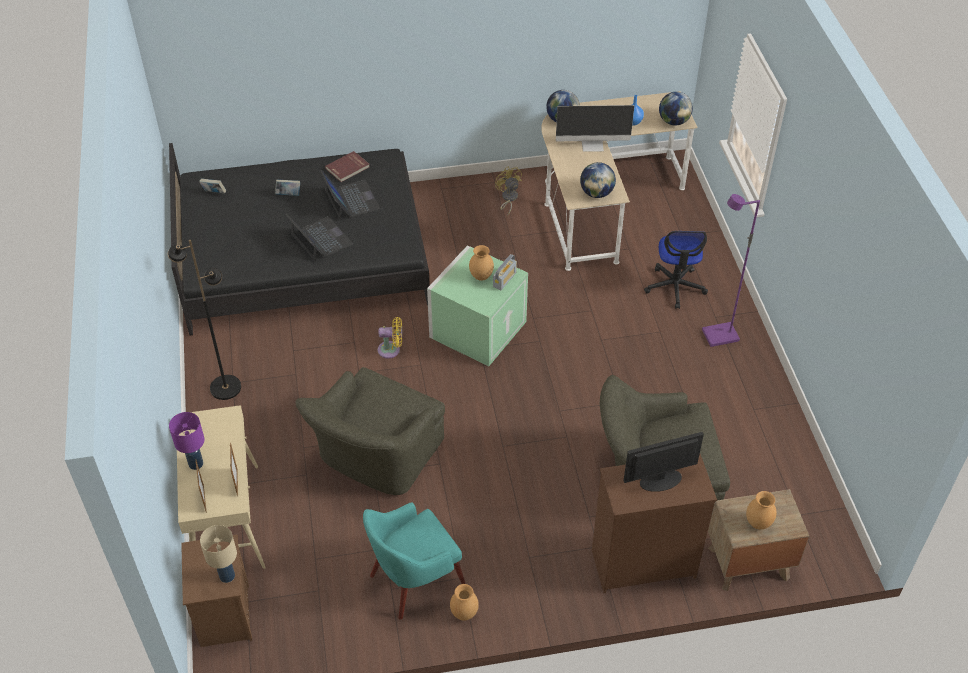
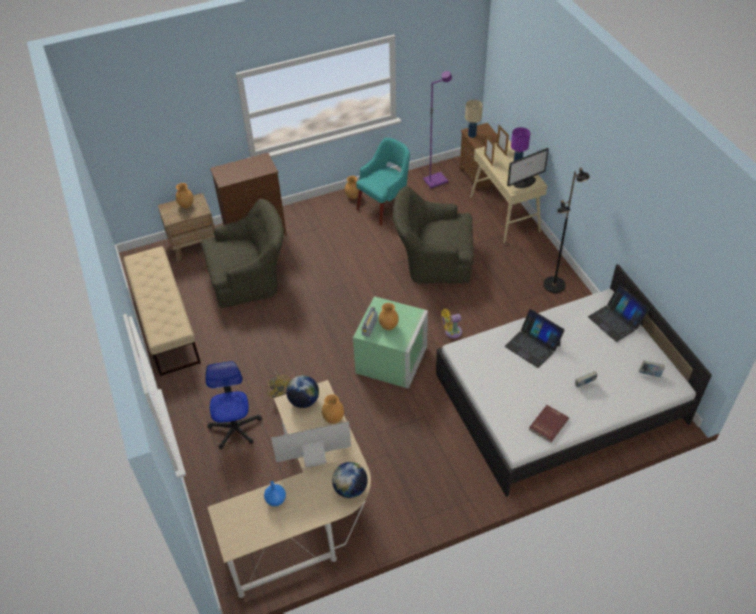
camera: 170 degrees right, 0 degrees up
(303, 257) = (559, 398): black bed -> white bed
(351, 200) = (526, 388): laptop -> laptop (615, 321)
(375, 457) = (432, 261): green armchair -> green armchair turned 105 degrees counterclockwise
(508, 199) = (400, 499): yellow fan -> yellow fan (279, 391)
(568, 173) = (333, 419): none -> brown vase
(659, 480) = (242, 171): monitor -> monitor (525, 182)
(673, 121) = (232, 509): globe -> none
(720, 336) = (199, 388): purple floor lamp -> purple floor lamp (435, 180)
(776, 432) = (165, 322): none -> beige bench

